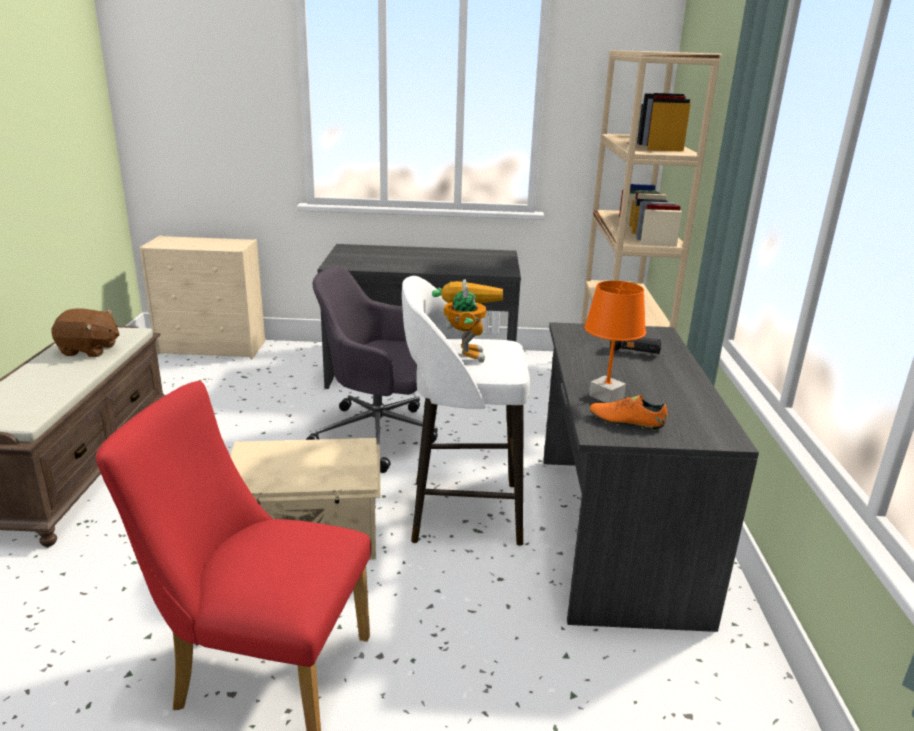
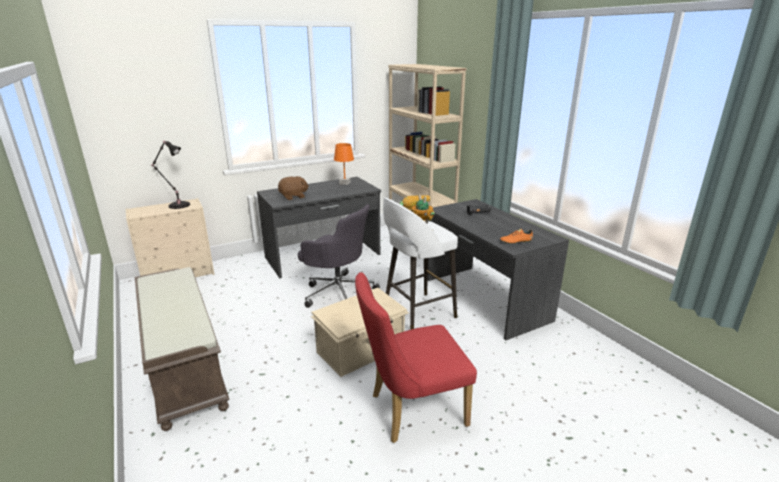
camera: 30 degrees left, 0 degrees up
(89, 350) = (171, 289): brown plush toy -> brown plush toy (293, 197)
(219, 243) = (178, 205): none -> black table lamp
(379, 435) = (338, 292): grey office chair -> grey office chair turned 135 degrees counterclockwise
(607, 396) = (495, 234): orange table lamp -> orange table lamp (345, 183)

